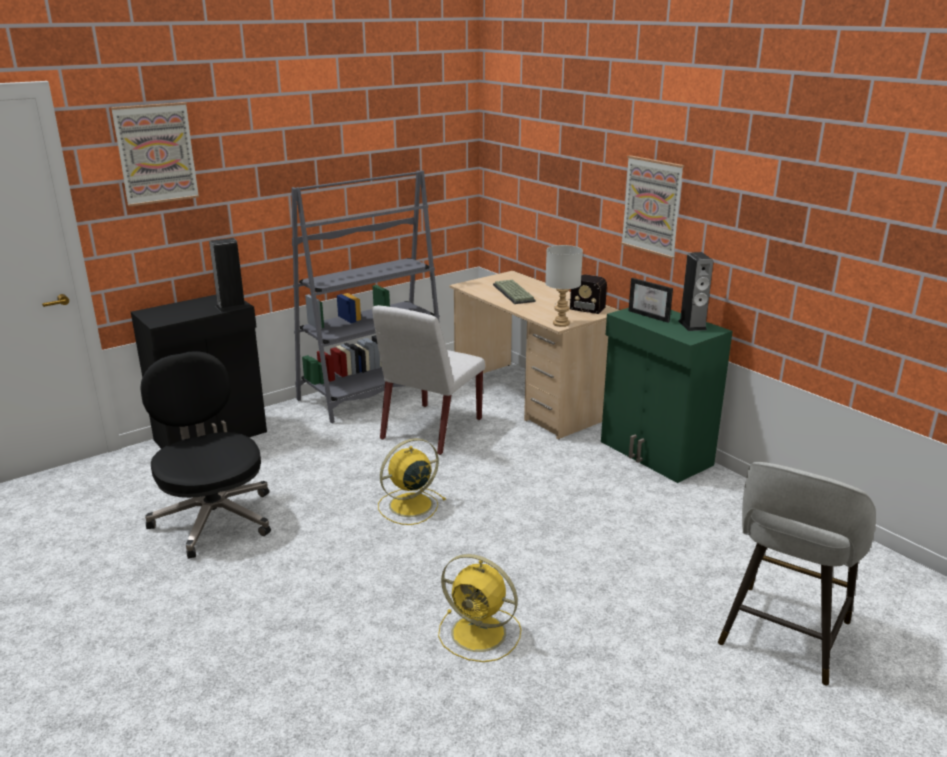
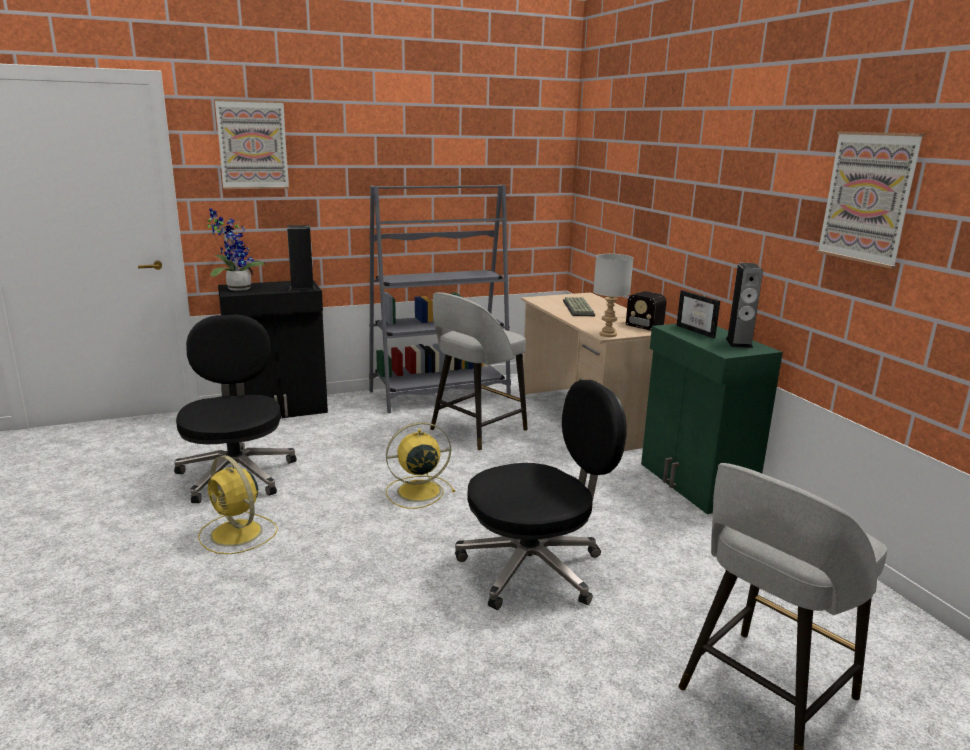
camera: 15 degrees right, 5 degrees down
(157, 315) = (236, 288): none -> potted plant
(431, 429) = (476, 430): white chair -> grey stool
(481, 633) = (418, 622): yellow fan -> yellow fan (237, 534)
(555, 562) = (534, 568): none -> black office chair
(652, 206) = (714, 219): picture -> picture (868, 197)

